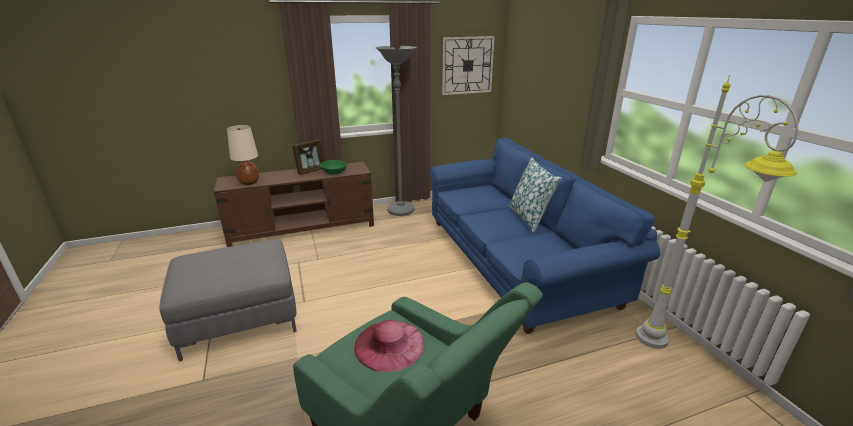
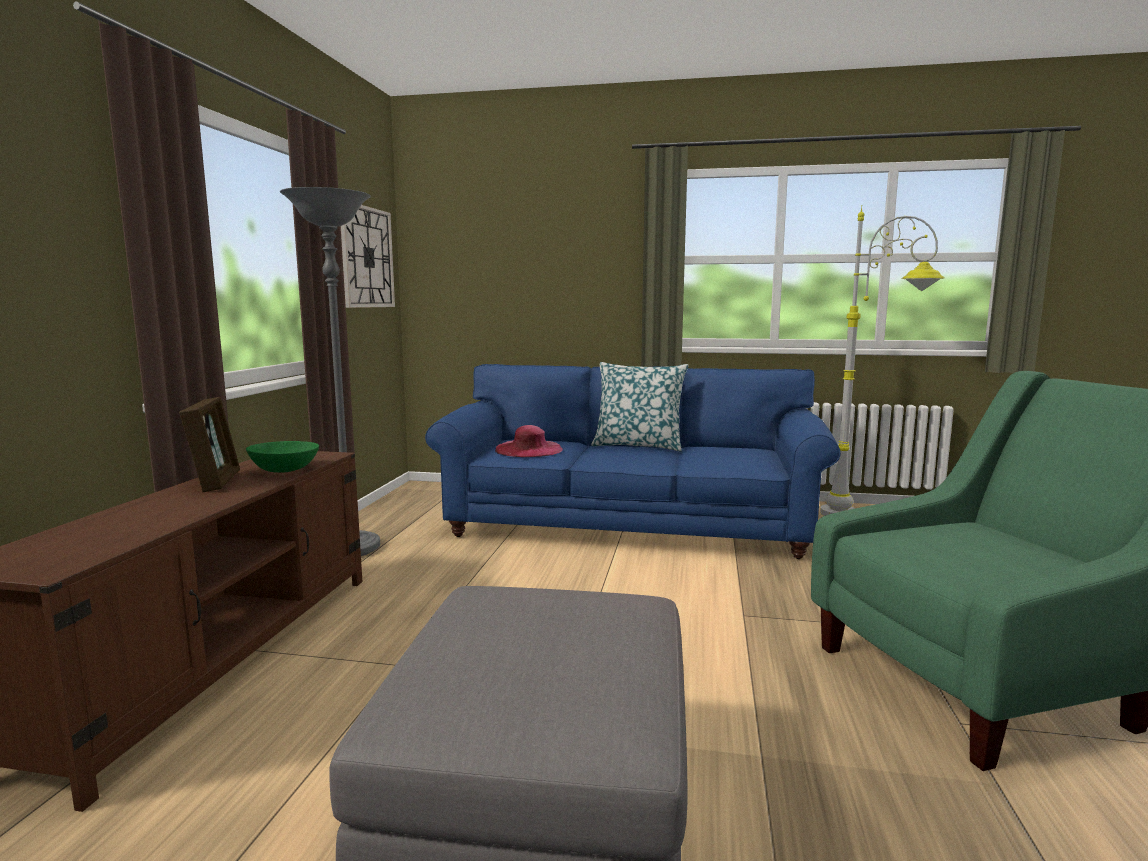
camera: 60 degrees left, 15 degrees down
(249, 182) = (113, 538): beige table lamp -> none
(389, 345) = (948, 546): pink hat -> pink hat (529, 449)

